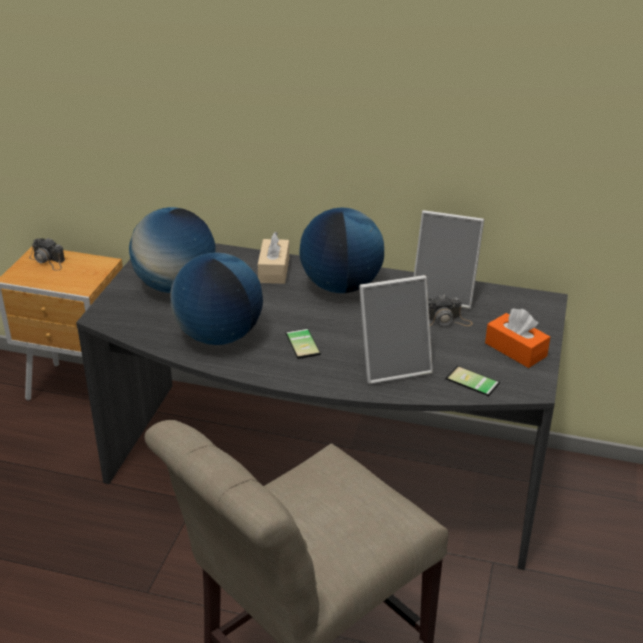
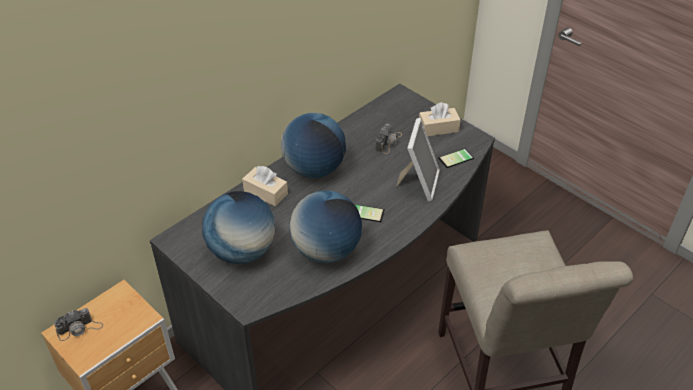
camera: 60 degrees left, 10 degrees up
(445, 294) = (360, 129): picture frame -> none
(515, 350) = (438, 128): orange tissue box -> beige tissue box

